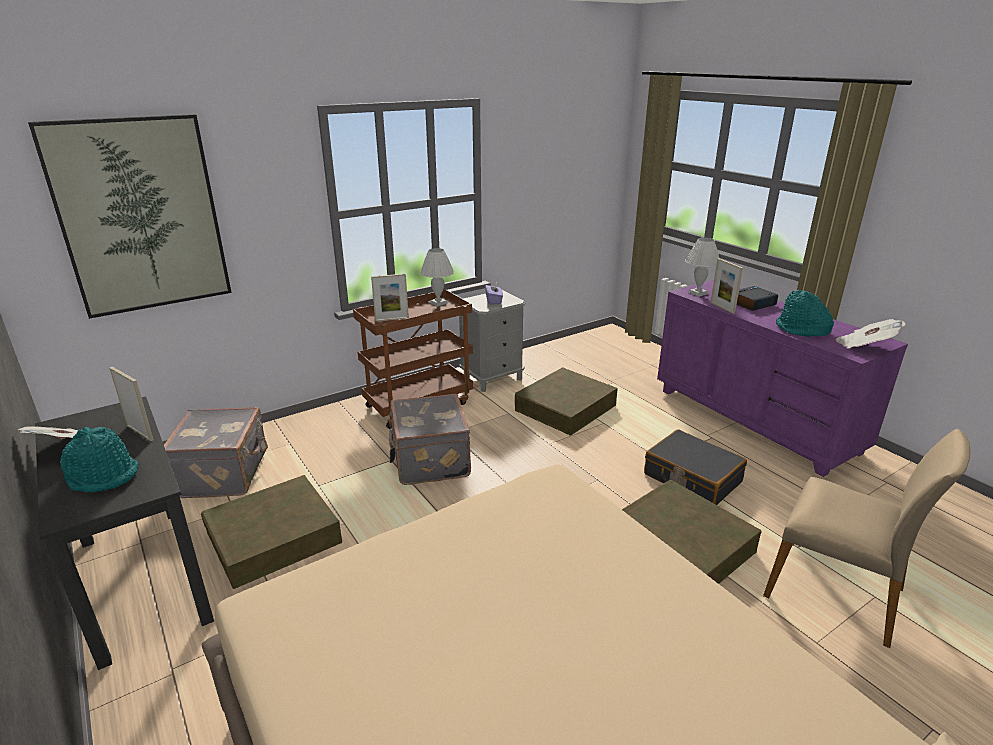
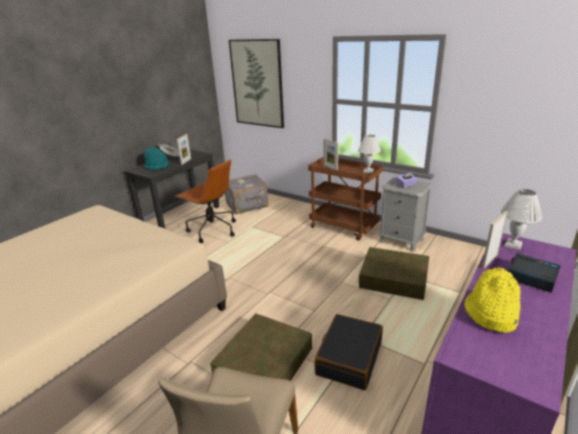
camera: 70 degrees right, 0 degrees up
(274, 537) = (212, 230): brown storage box -> brown office chair
(429, 461) = (291, 247): grey suitcase -> none
(801, 330) = (490, 313): turquoise hat -> yellow hat
(864, 346) = (493, 364): newspaper -> none

